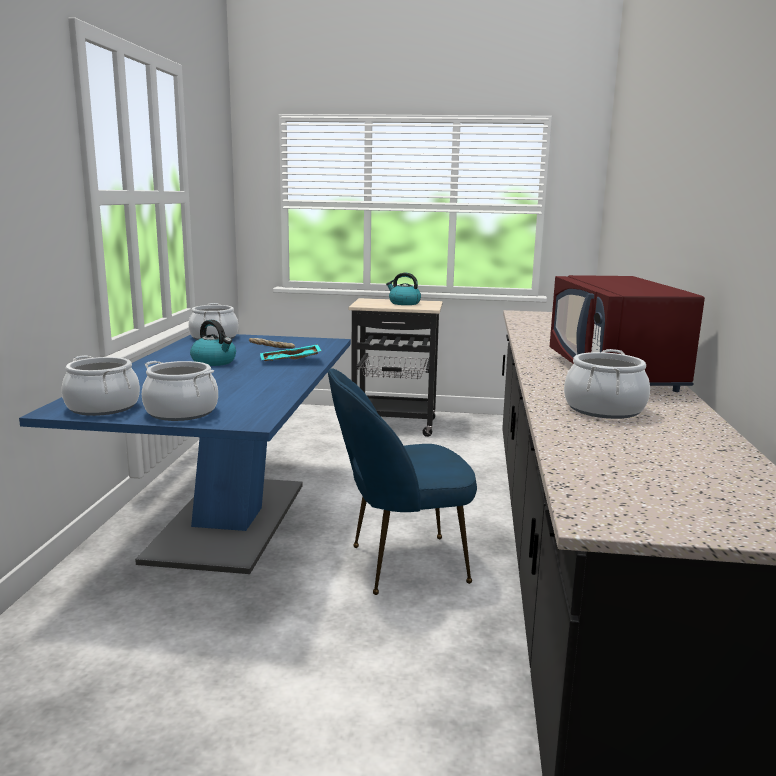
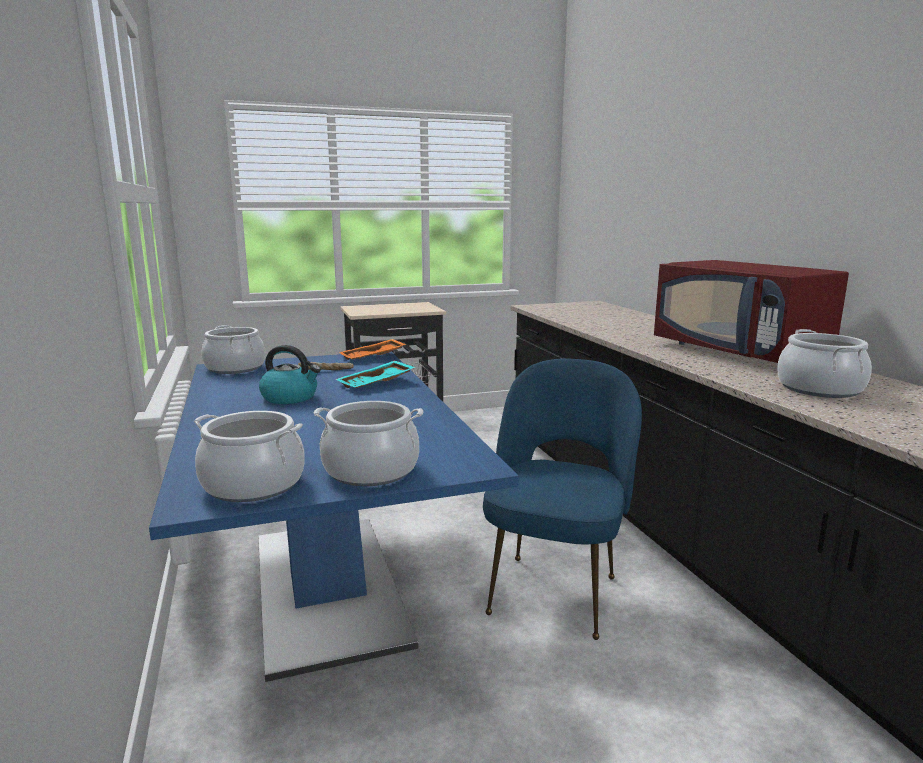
camera: 25 degrees left, 0 degrees up
(325, 342) = (373, 357): none -> orange tray
(398, 565) = (556, 588): blue chair -> blue chair turned 150 degrees clockwise
(404, 303) = (398, 307): kettle -> none

